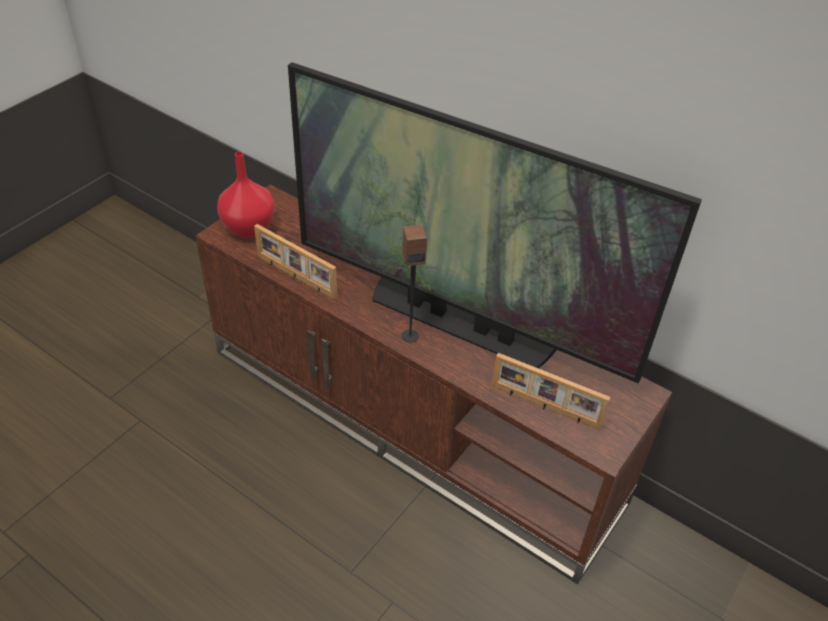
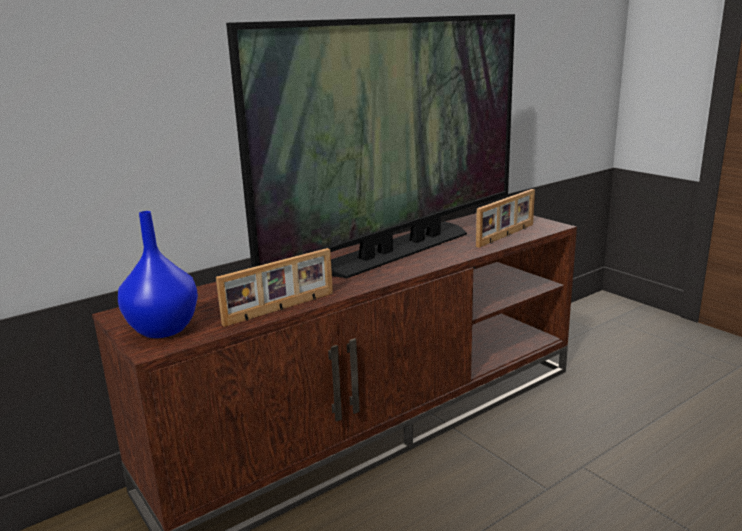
camera: 70 degrees left, 25 degrees down
(249, 228) = (165, 329): red vase -> blue vase
(410, 335) = (404, 268): speaker -> none

